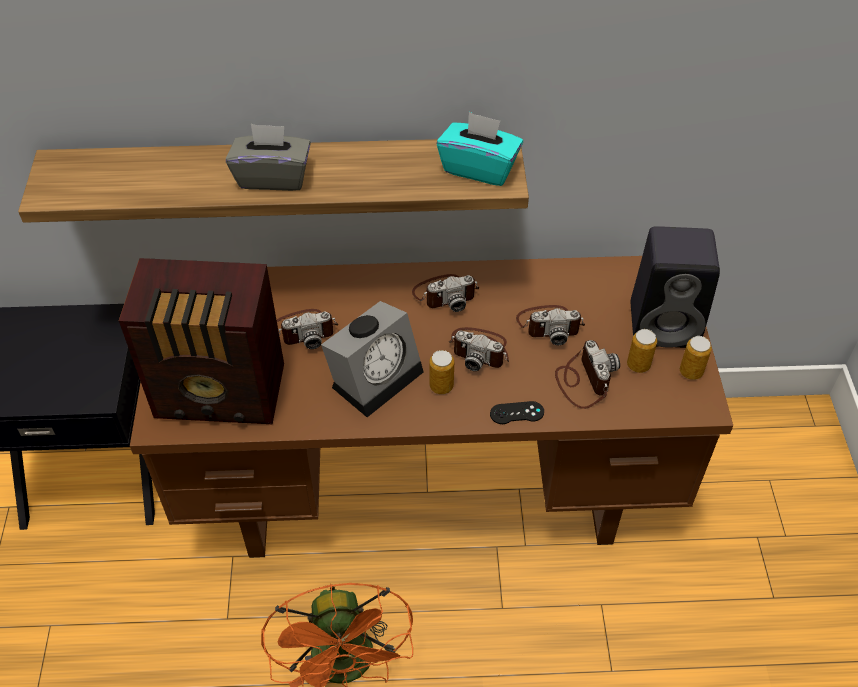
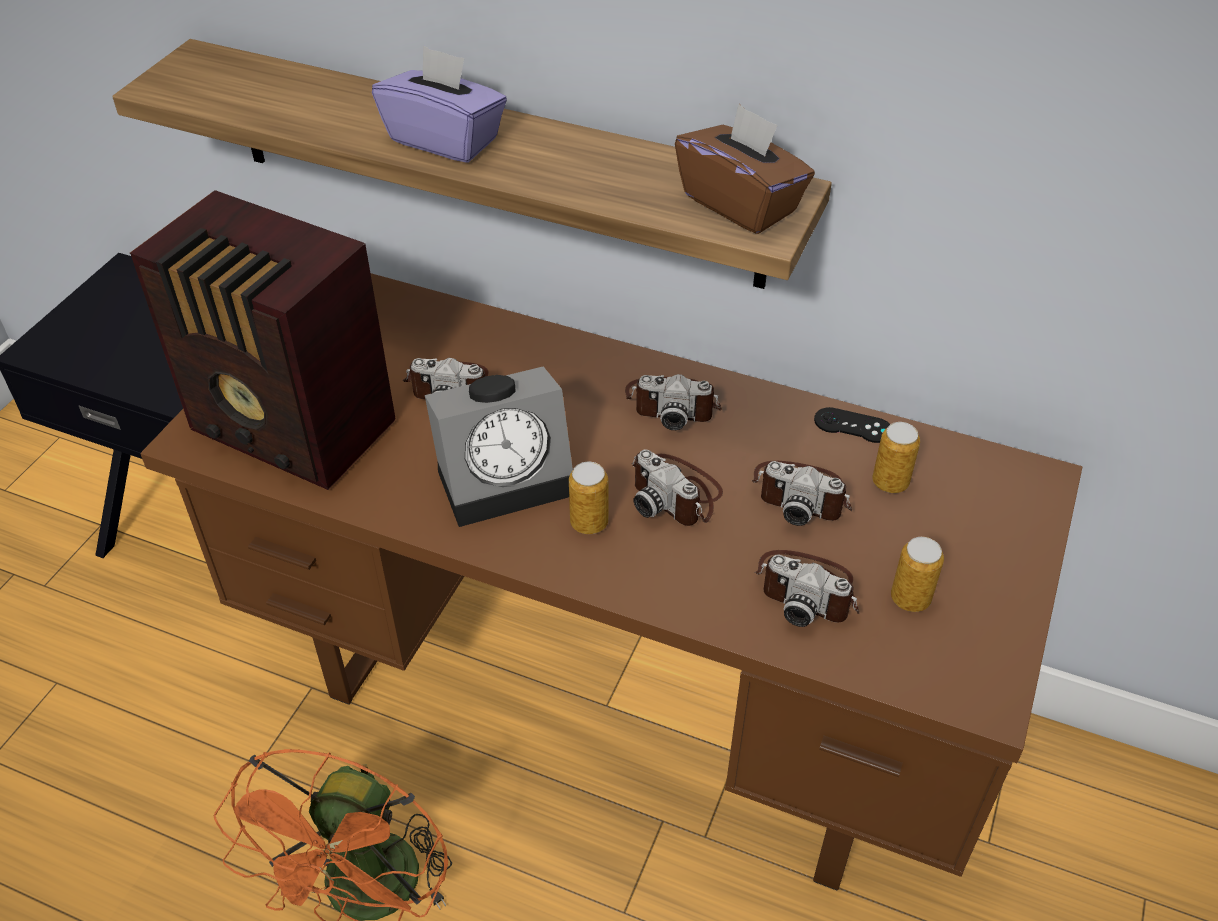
camera: 25 degrees right, 5 degrees down
(273, 177) = (445, 139): grey tissue box -> purple tissue box
(479, 168) = (741, 203): turquoise tissue box -> brown tissue box
(517, 413) = (676, 599): black game controller -> black game controller (853, 425)
(583, 380) = (808, 590): camera -> camera turned 105 degrees clockwise
(666, 324) = (991, 556): black speaker -> none
(691, 372) = (993, 639): can -> can (890, 482)

